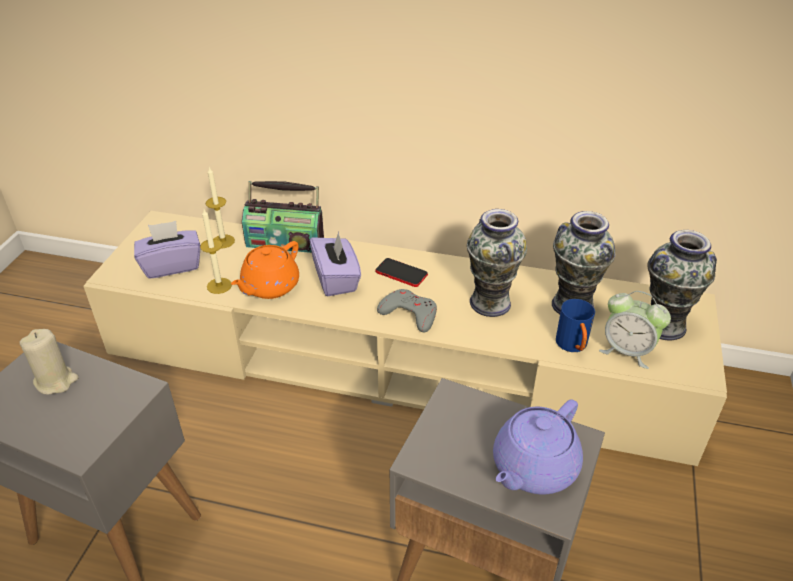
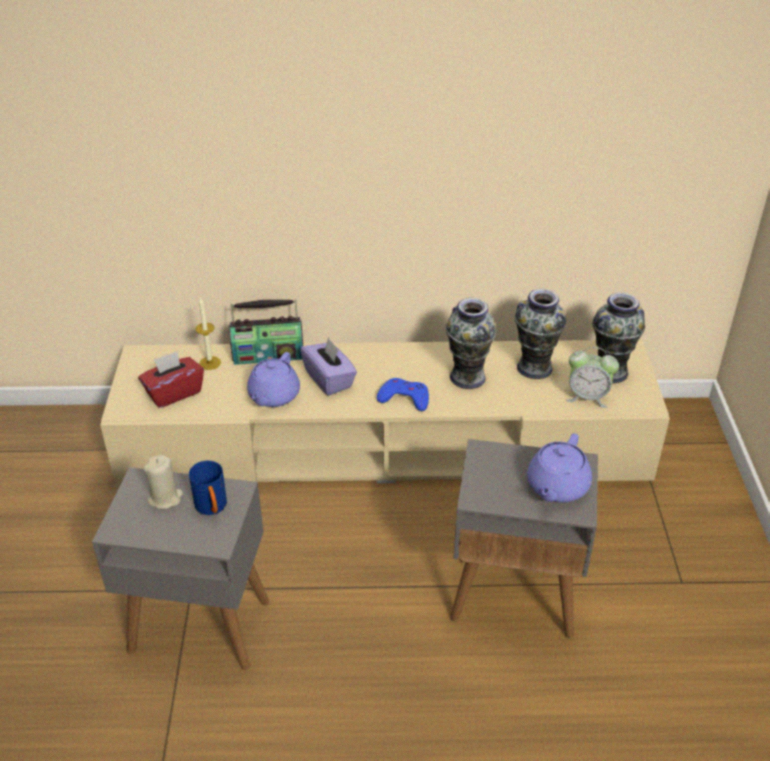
camera: 15 degrees left, 0 degrees up
(172, 265) = (174, 392): purple tissue box -> red tissue box
(219, 285) = (227, 403): candle -> none
(269, 287) = (273, 396): orange teapot -> purple teapot
(401, 273) = (383, 365): phone -> none
(409, 314) = (404, 398): grey game controller -> blue game controller
(573, 346) = (545, 401): blue mug -> blue mug (212, 508)

